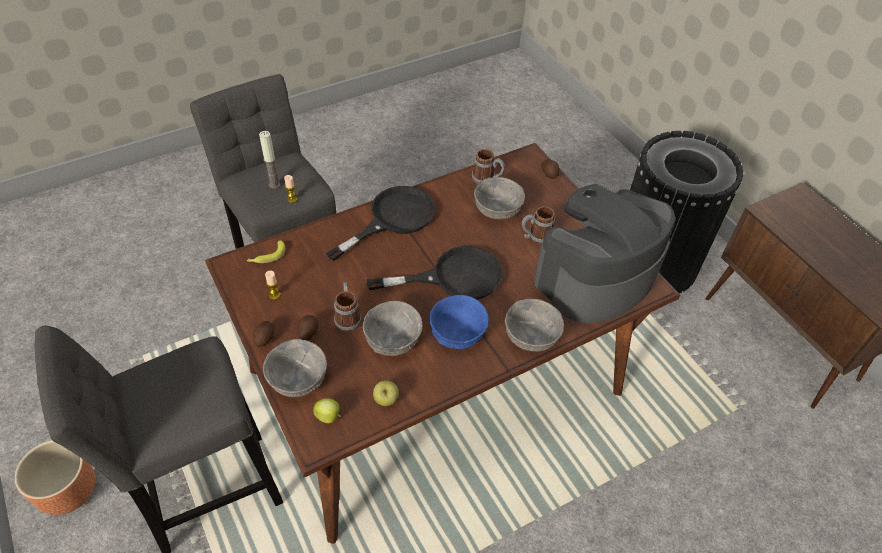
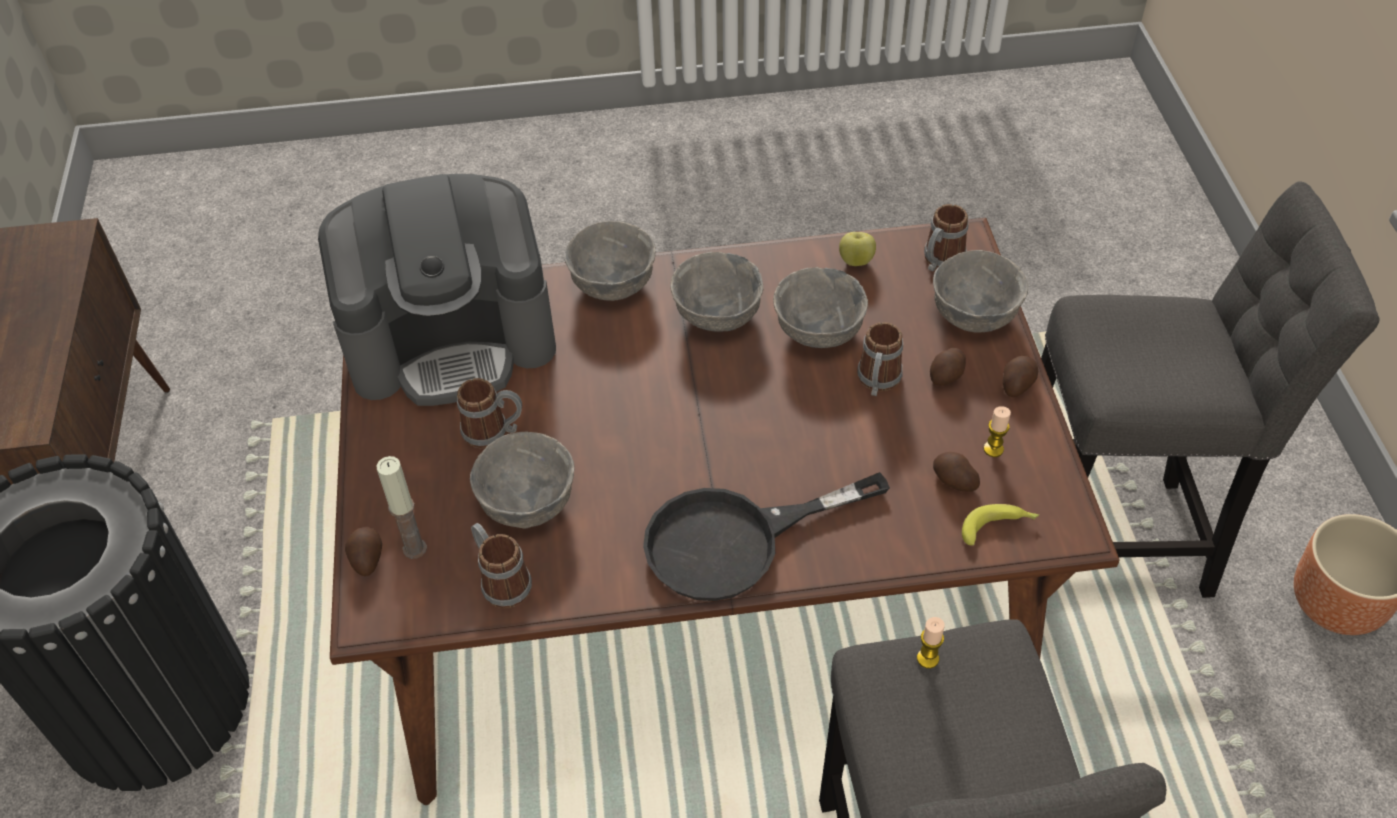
camera: 155 degrees left, 0 degrees up
(274, 184) = (960, 720): candle -> candle (414, 548)
(293, 273) = (953, 481): none -> potato
(329, 416) = (940, 261): apple -> mug
(454, 277) = (678, 399): black frying pan -> none
(458, 335) = (717, 313): blue bowl -> grey bowl

